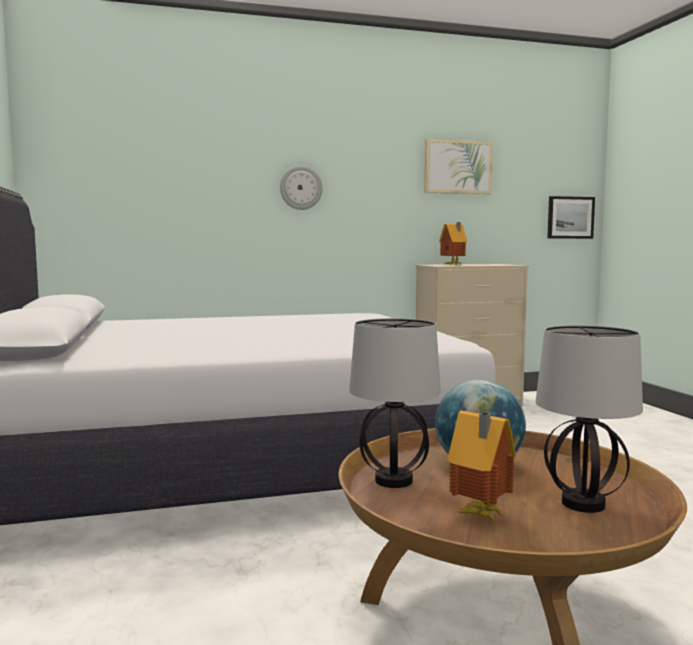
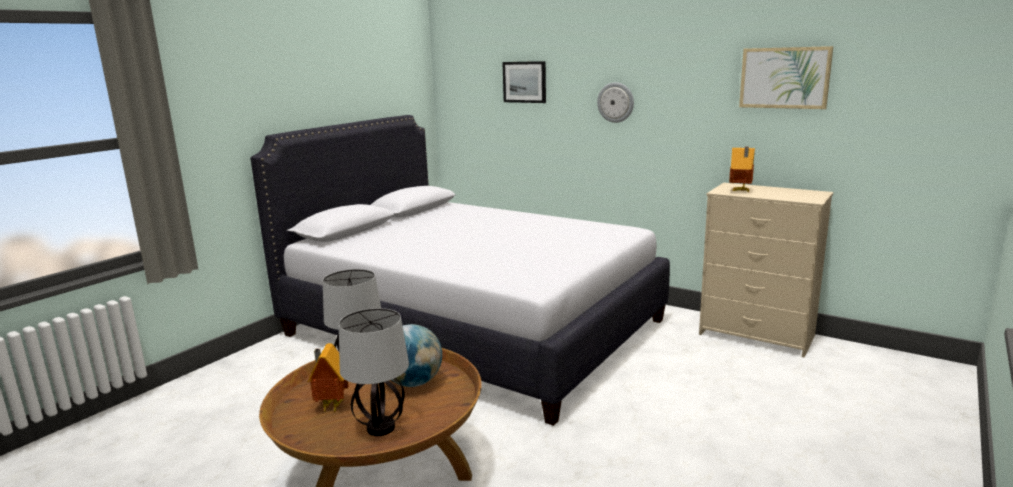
camera: 50 degrees right, 10 degrees up
(570, 217) = (956, 141): picture -> picture (524, 82)

